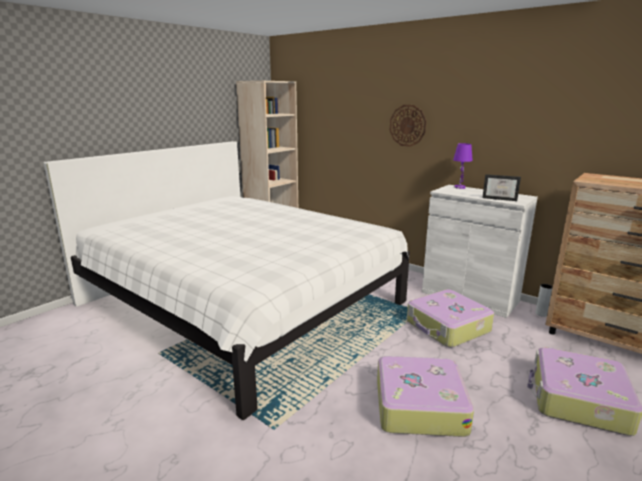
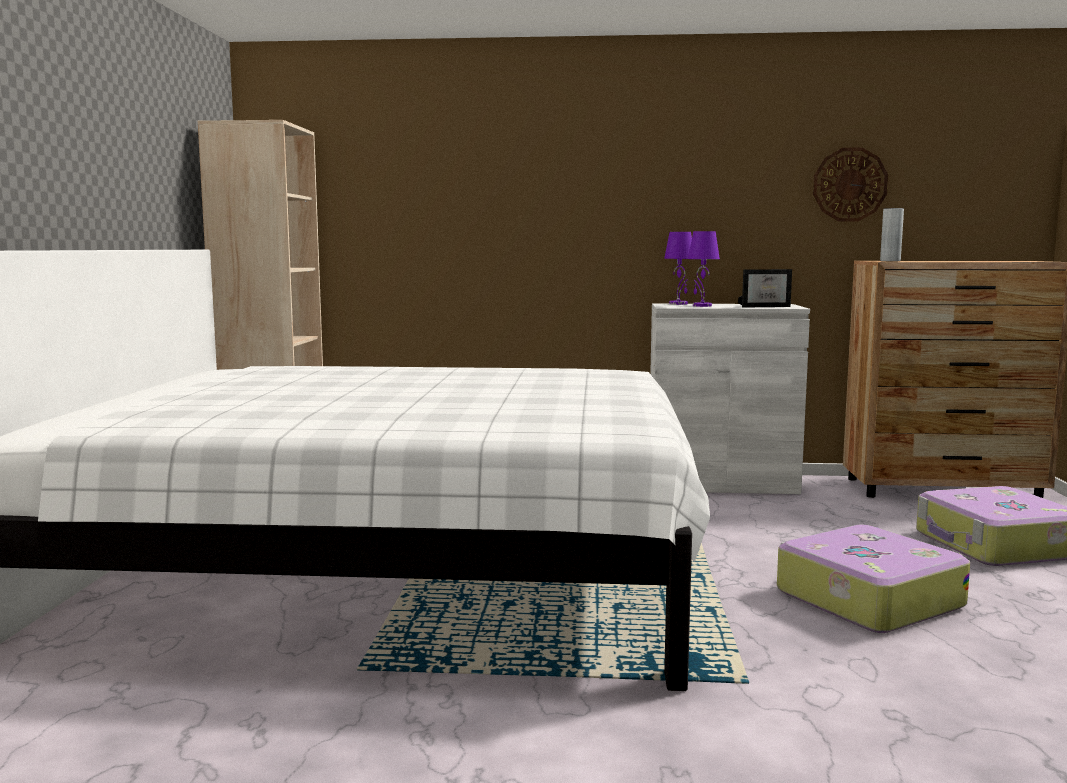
camera: 35 degrees left, 10 degrees down
(407, 125) = (566, 210): wall clock -> wall clock (849, 184)
(447, 327) = (754, 518): suitcase -> none
(464, 192) = (701, 306): none -> purple table lamp
(541, 314) = (829, 482): grey vase -> grey vase (890, 261)

